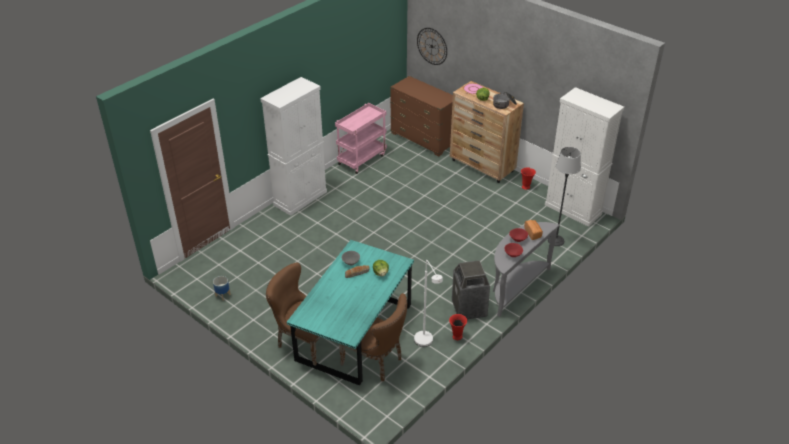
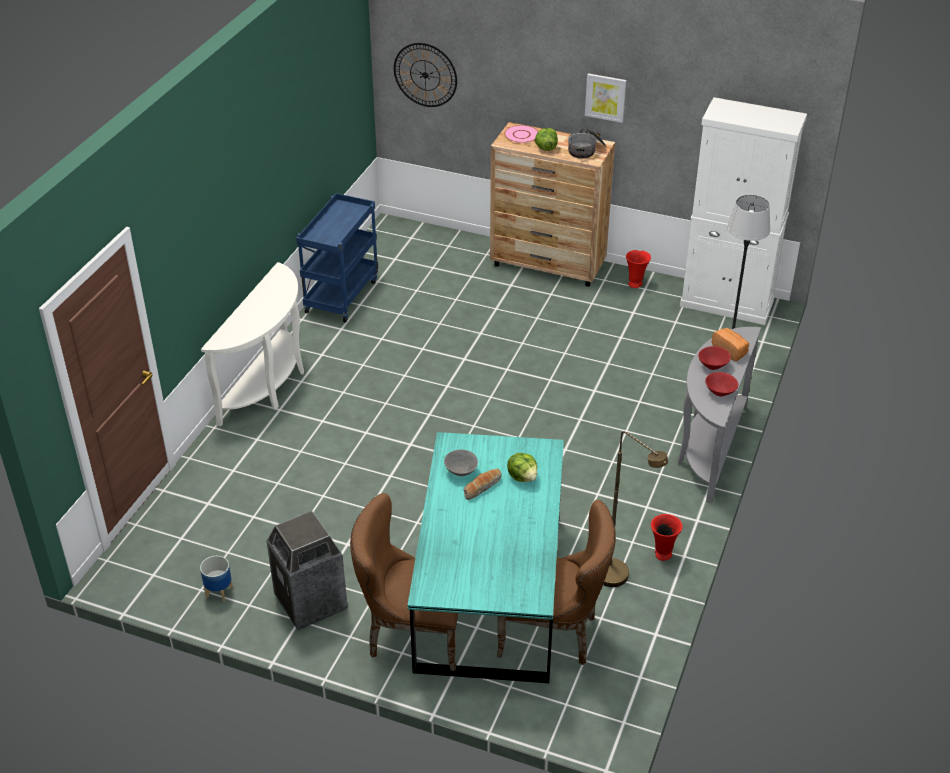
camera: 20 degrees left, 0 degrees up
(300, 198) = (269, 385): white cabinet -> white console table
(362, 159) = (341, 295): pink cart -> blue cart
(423, 139) = (427, 241): brown dresser -> none
(426, 343) = (619, 579): white floor lamp -> brown floor lamp
(469, 308) = (656, 502): trash can -> trash can (311, 602)
(520, 76) = (605, 97): none -> picture

